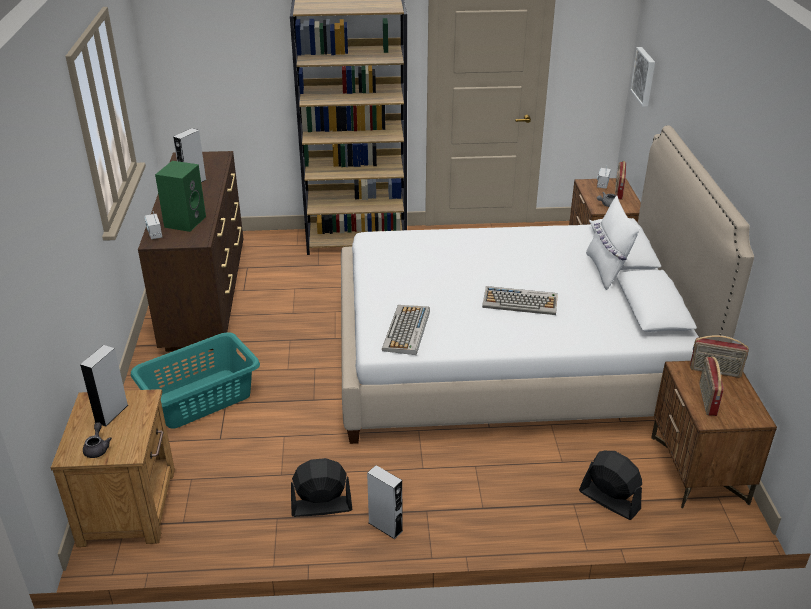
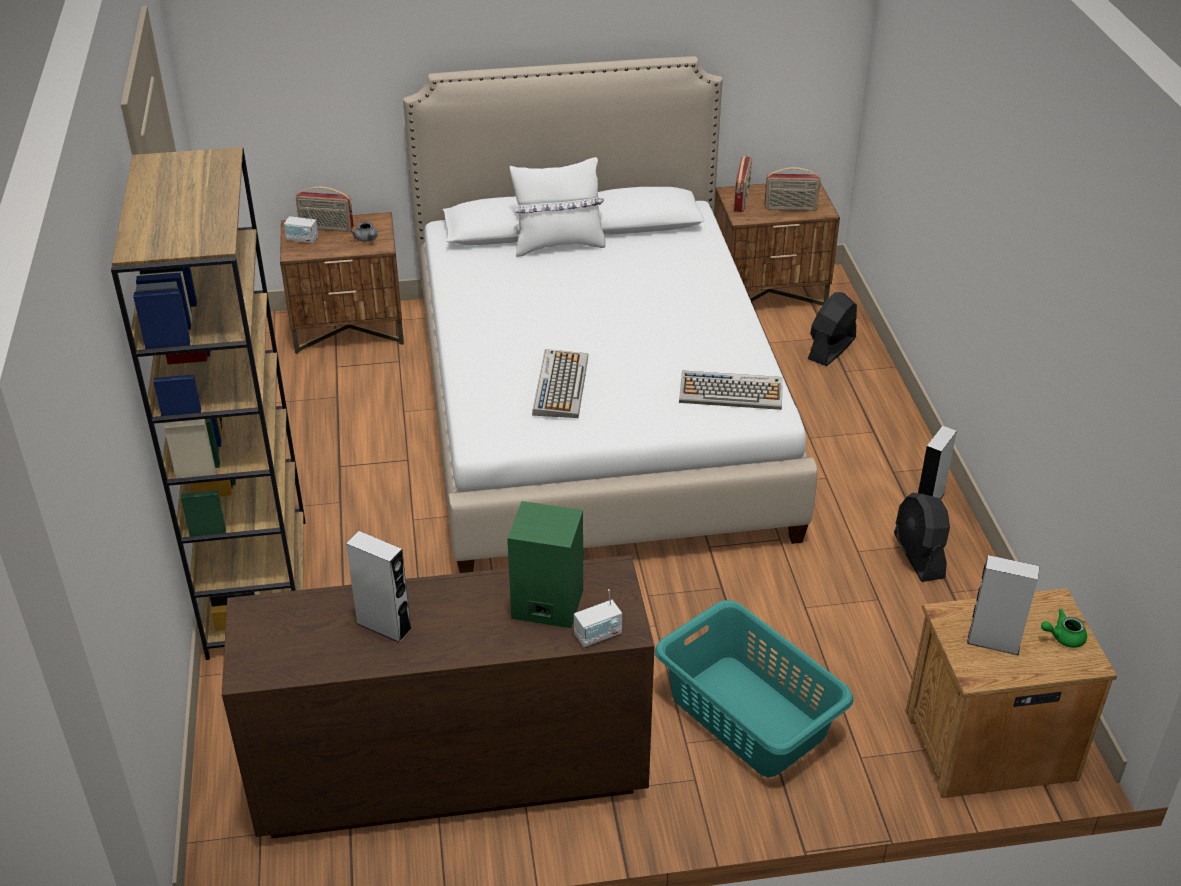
camera: 95 degrees left, 5 degrees up
(97, 448) = (1063, 637): grey teapot -> green teapot
(520, 302) = (645, 306): keyboard -> keyboard (560, 385)
(645, 76) = (258, 72): picture -> none

